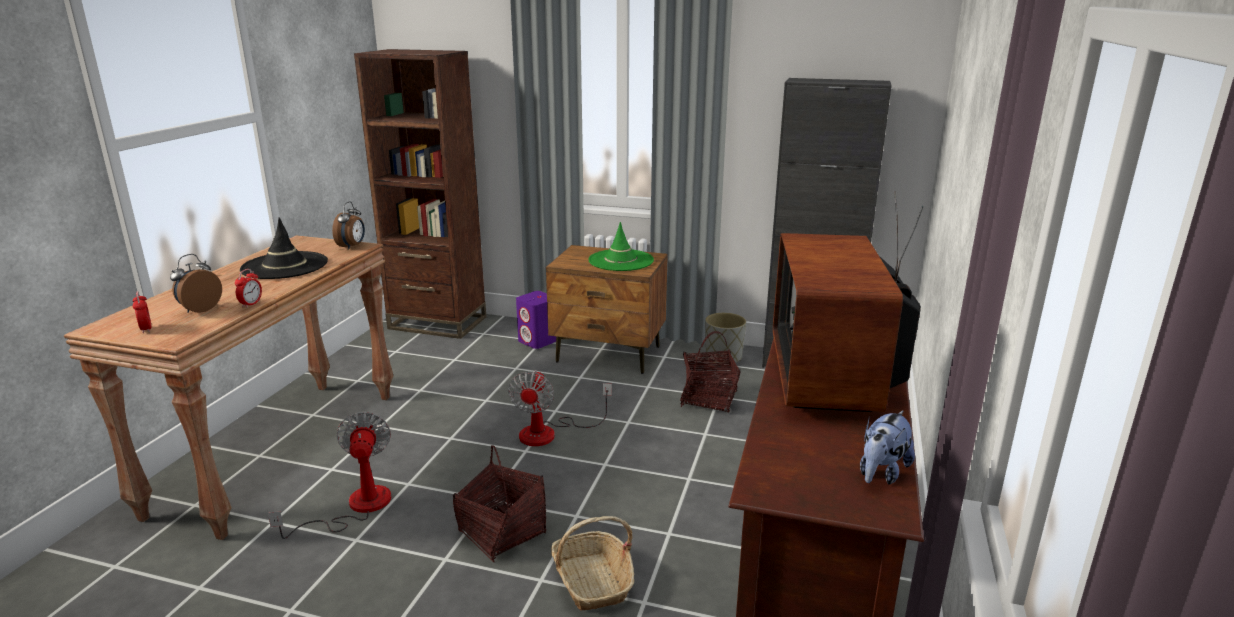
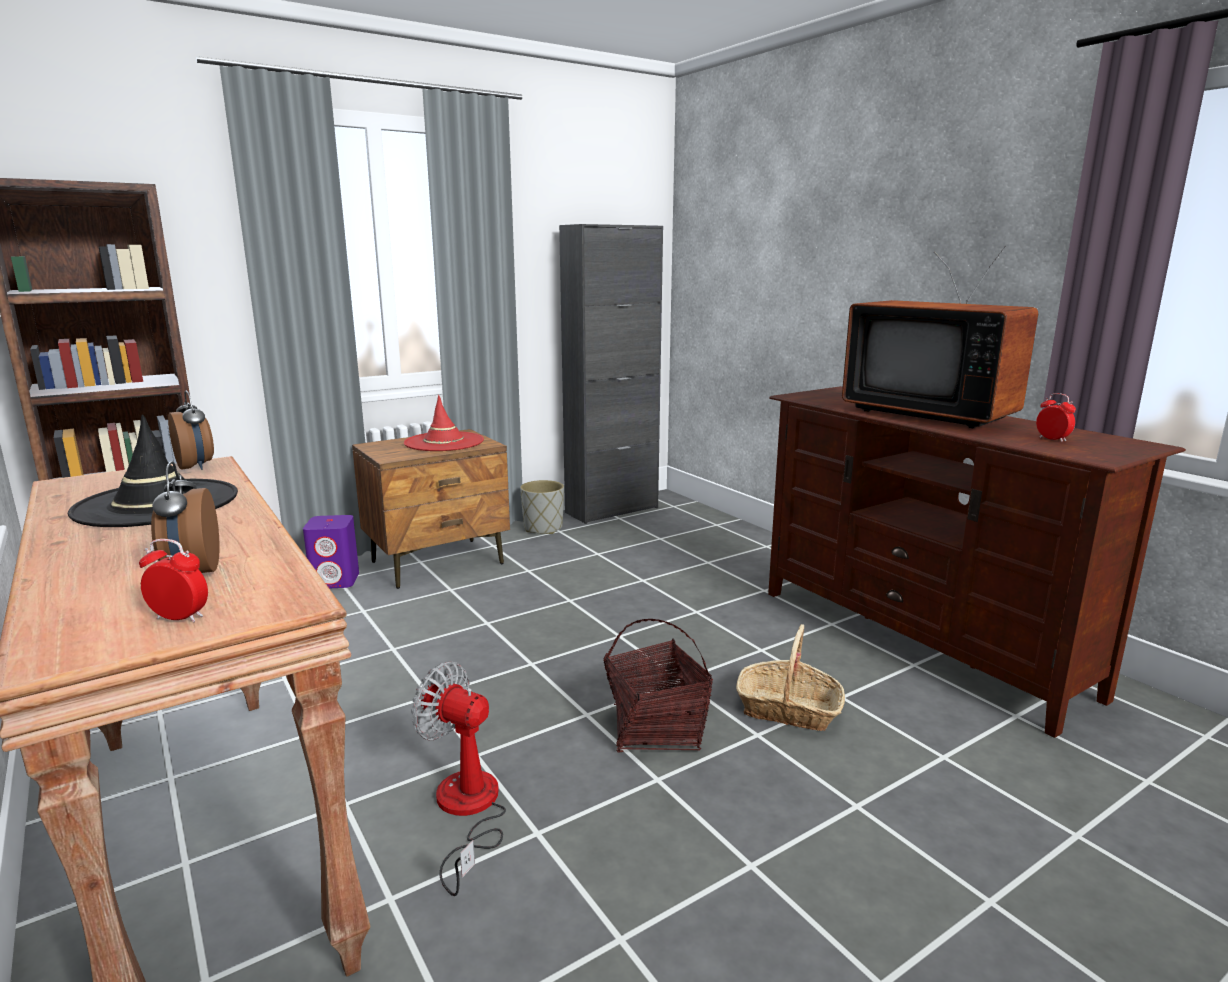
camera: 50 degrees left, 5 degrees down
(251, 304) = (266, 541): alarm clock -> alarm clock (1052, 439)
(549, 433) = (521, 640): fan -> none
(621, 261) = (444, 442): green hat -> red hat
(709, 399) = (595, 558): basket -> none
(881, 473) = (1092, 436): plush toy -> none

